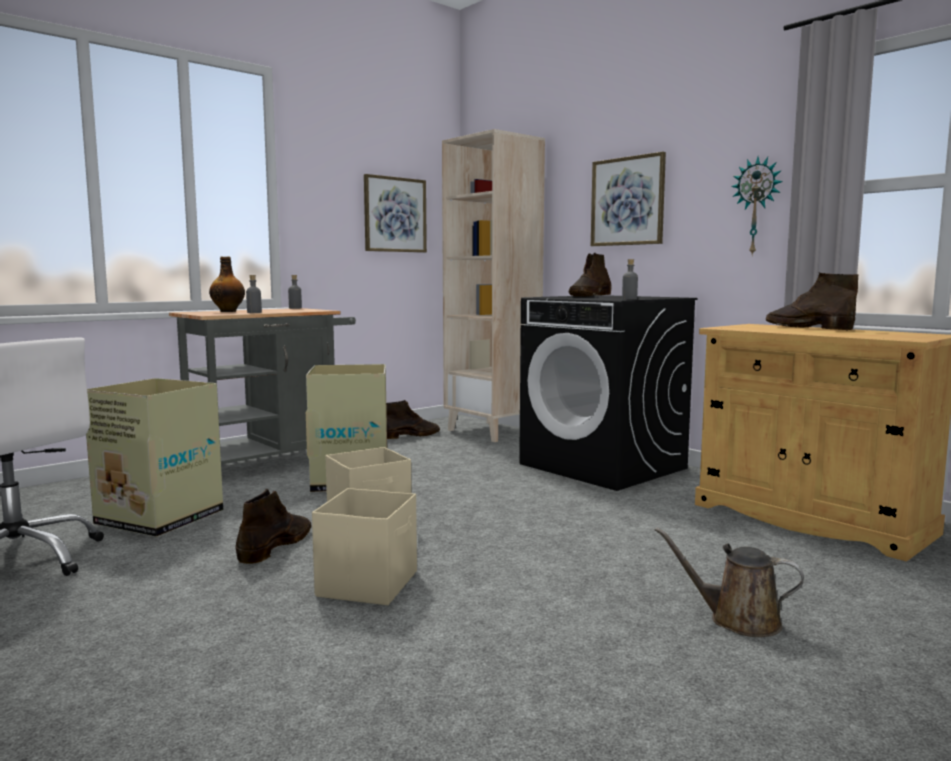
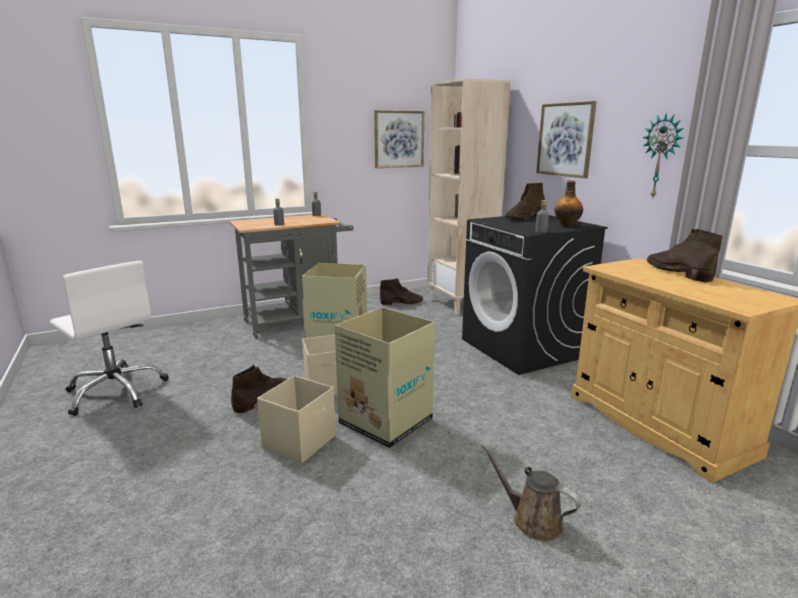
camera: 15 degrees right, 10 degrees up
(159, 518) = (207, 364): cardboard box -> cardboard box (384, 421)
(228, 311) = (266, 221): bottle -> bottle (567, 225)

